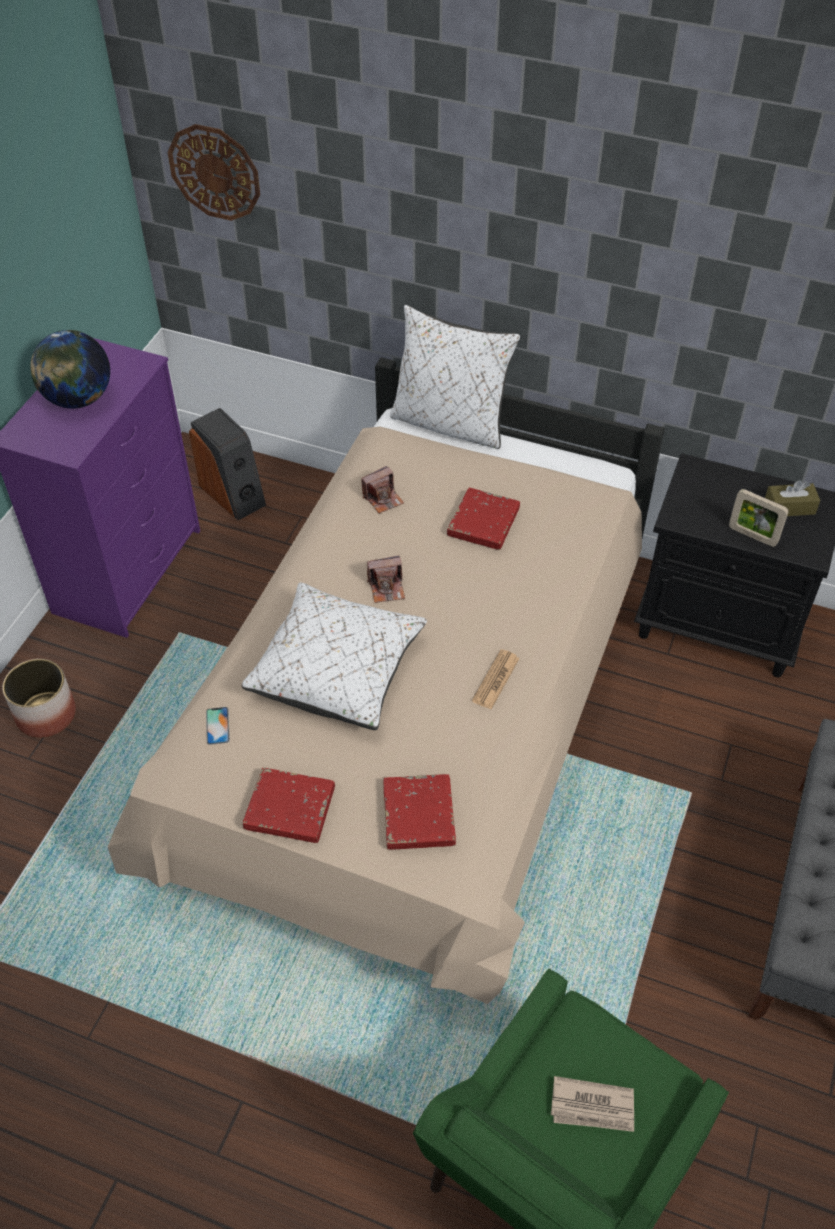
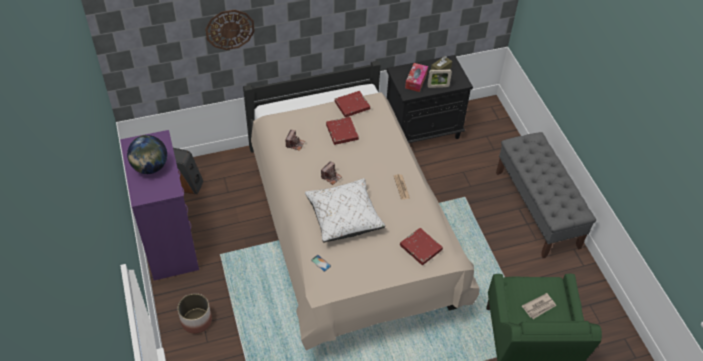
camera: 40 degrees left, 0 degrees up
(215, 172) = (147, 36): wall clock -> wall clock (230, 29)
(290, 808) = (376, 274): red book -> red book (352, 106)
(450, 423) = (289, 100): white pillow -> none
(717, 503) = (416, 80): none -> tissue box

